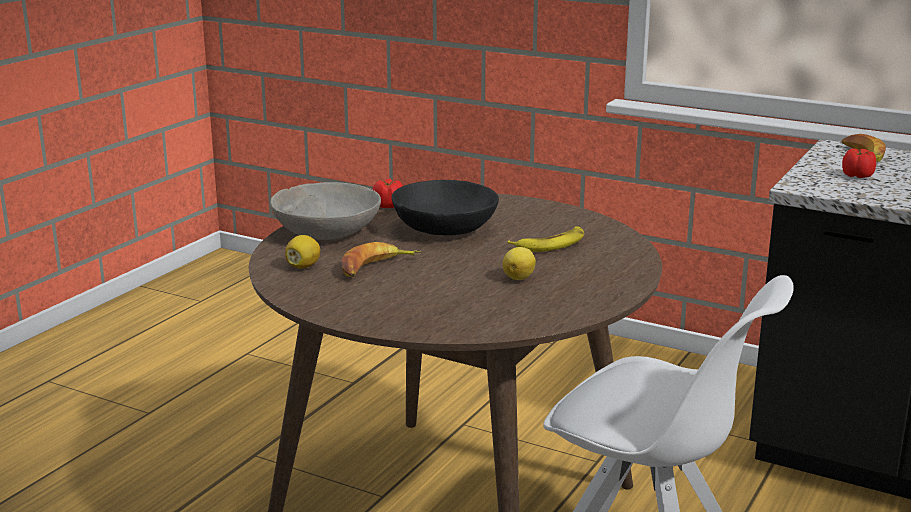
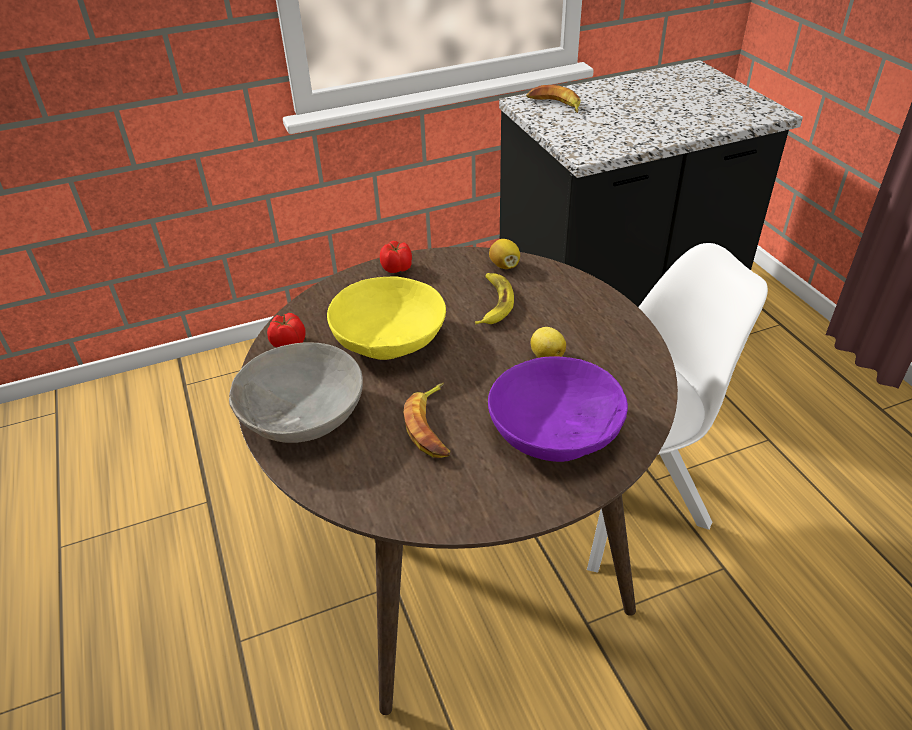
camera: 50 degrees left, 20 degrees up
(303, 266) = (373, 475): lemon -> lemon (504, 265)
(437, 303) = (555, 430): none -> purple bowl
(445, 229) = (390, 339): black bowl -> yellow bowl
(857, 176) = (593, 126): tomato -> tomato (397, 268)

